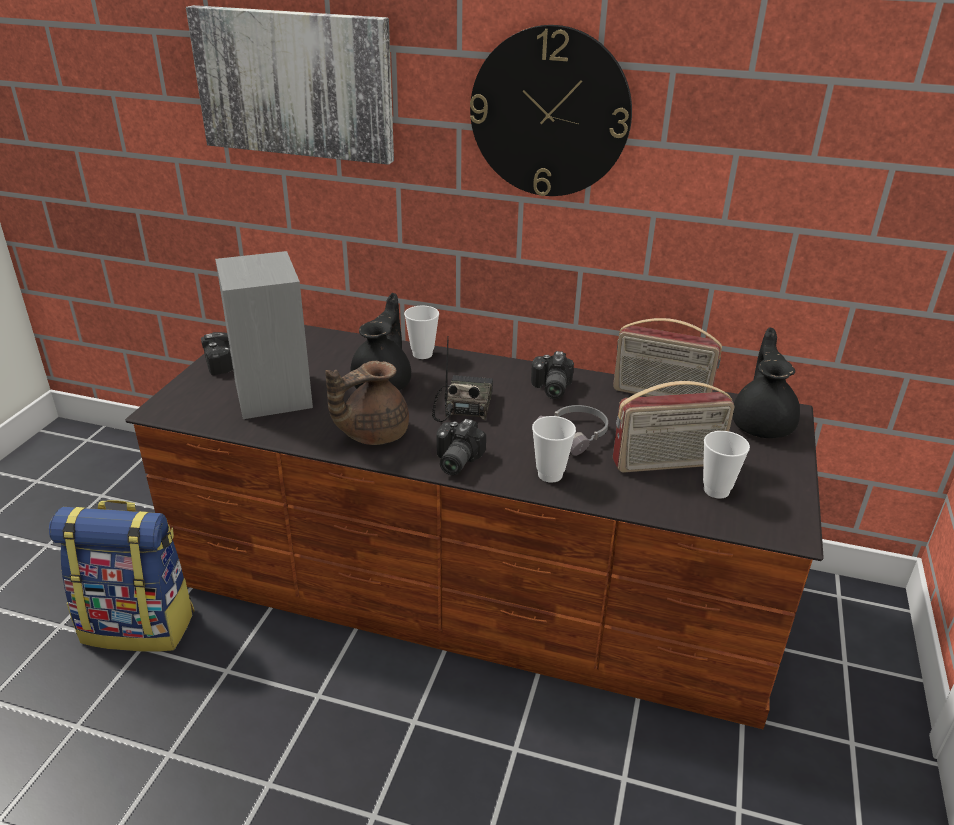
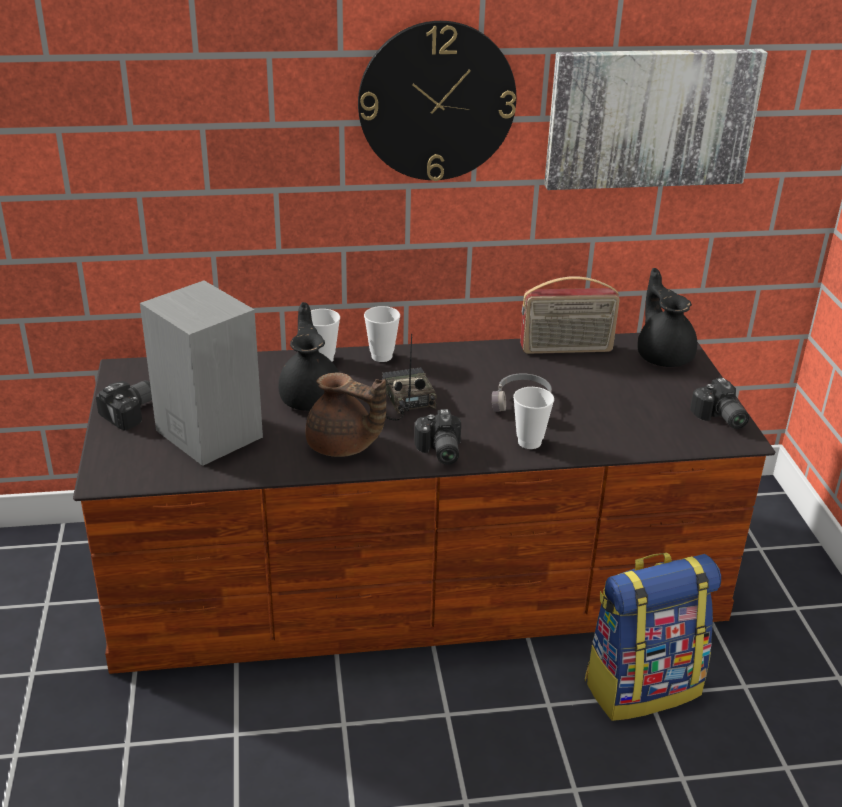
camera: 25 degrees left, 0 degrees up
(140, 625) = (108, 724): backpack -> backpack (642, 686)
(295, 84) = (157, 100): picture -> picture (651, 118)
(372, 433) = (343, 447): brown teapot -> brown teapot turned 90 degrees counterclockwise
(550, 388) = (468, 365): camera -> camera (719, 418)
(667, 464) = (615, 408): radio -> none
(716, 490) = (667, 420): cup -> cup (381, 356)

